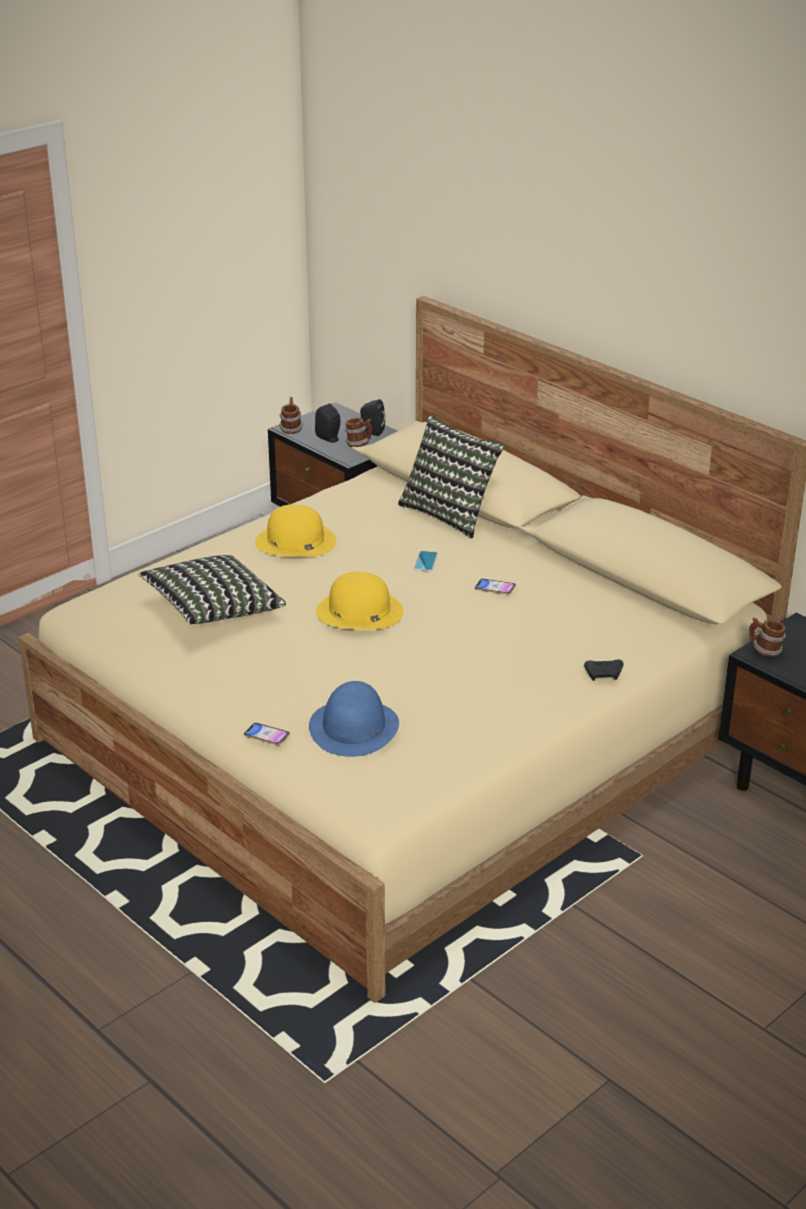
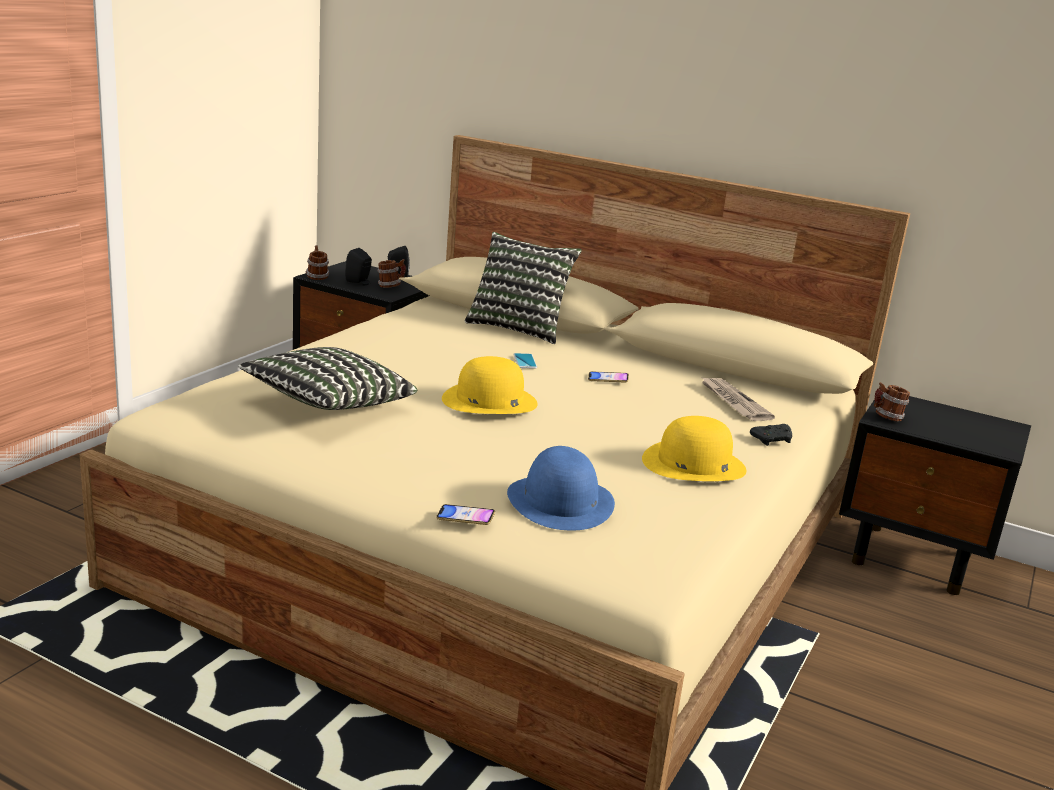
camera: 20 degrees left, 10 degrees down
(295, 541) = (381, 350): yellow hat -> yellow hat (693, 464)
(602, 624) = (733, 401): none -> newspaper

